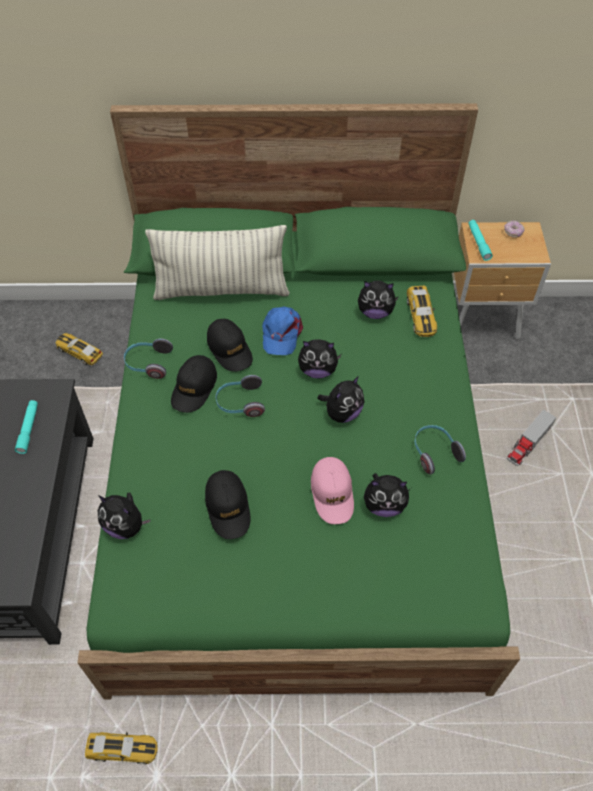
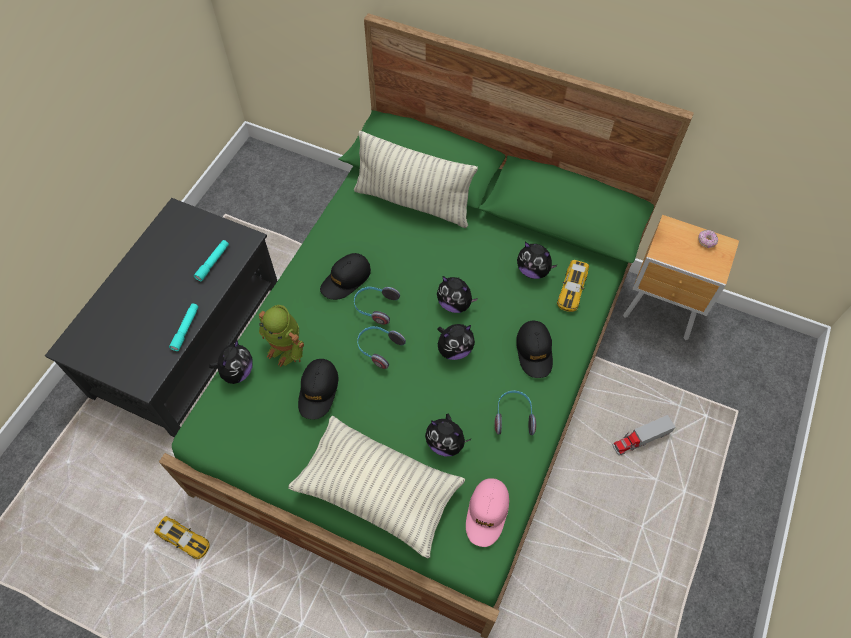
camera: 25 degrees right, 5 degrees up
(79, 352) = (303, 208): toy car -> none
(126, 526) = (237, 372): plush toy -> plush toy turned 120 degrees counterclockwise
(148, 363) = (321, 245): headphones -> headphones (379, 348)
(169, 479) = (286, 349): none -> toy robot
(230, 349) = (391, 257): black cap -> black cap (534, 352)
(281, 333) = (441, 259): blue cap -> none
(332, 493) = (408, 415): pink cap -> pink cap (487, 513)
(344, 580) = (378, 491): none -> pillow
(478, 243) = (667, 240): turquoise flashlight -> turquoise flashlight (186, 329)

